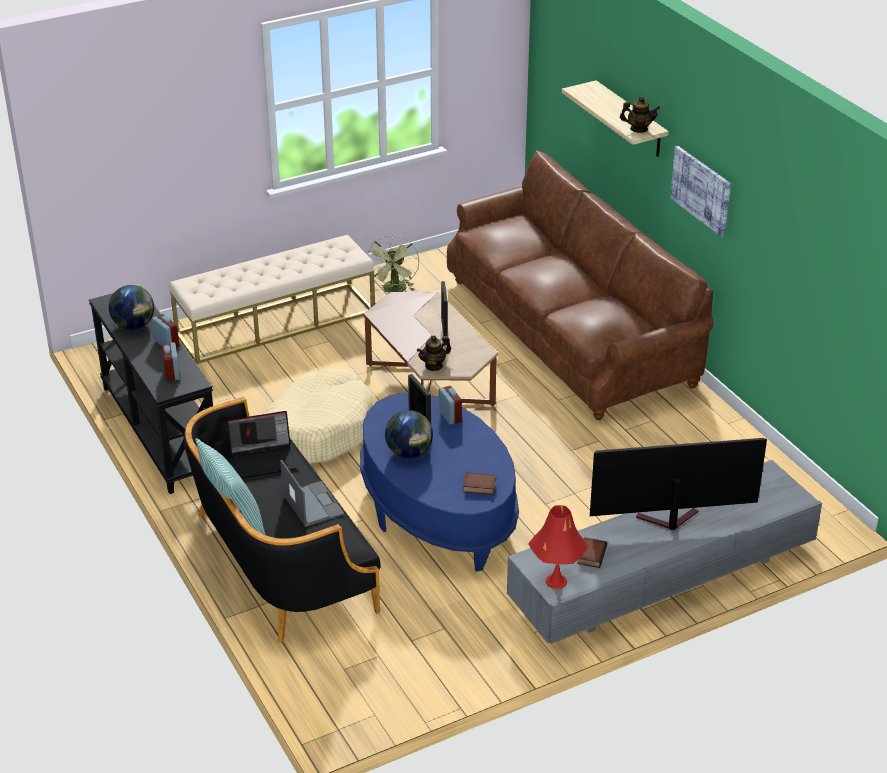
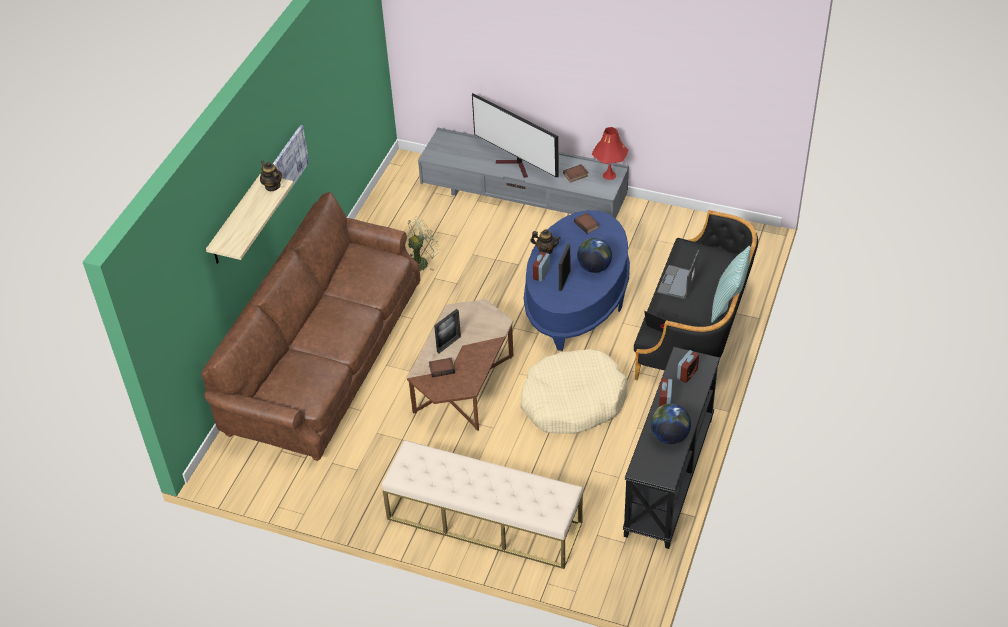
camera: 130 degrees left, 10 degrees up
(395, 290) = (367, 486): green fan -> green fan (421, 261)
(420, 312) = (442, 368): none -> book
(434, 365) = (495, 321): teapot -> teapot (545, 250)

